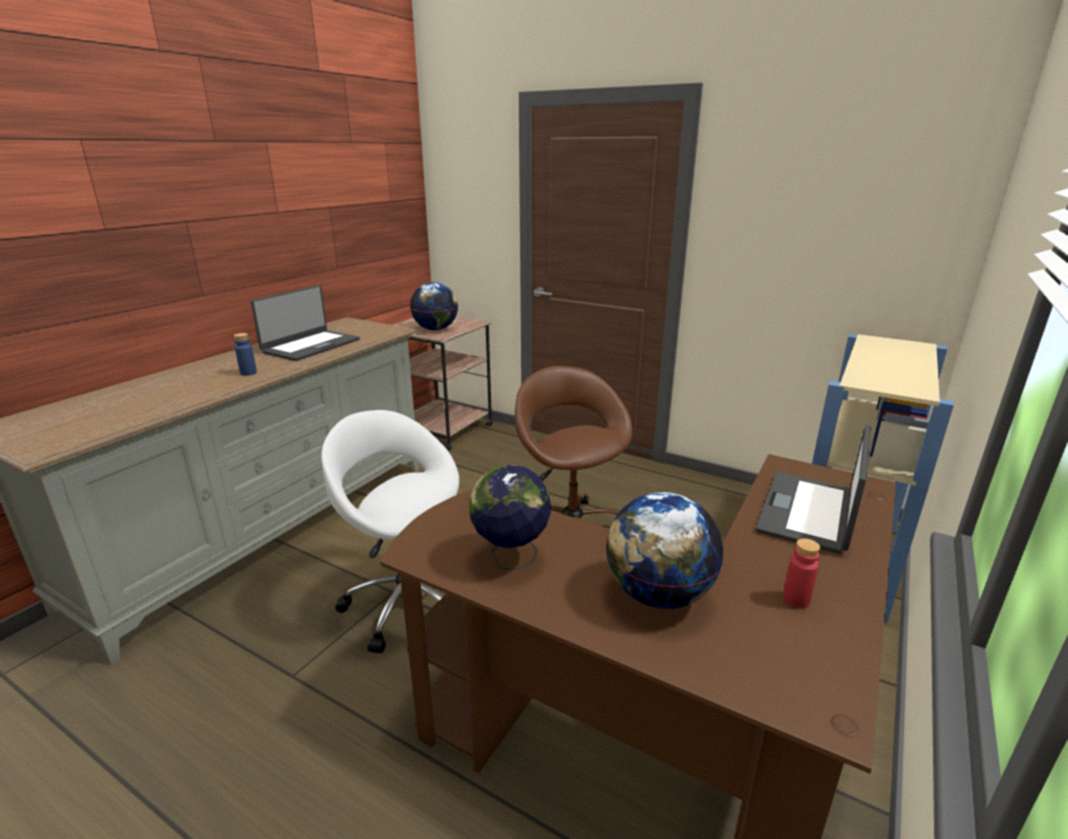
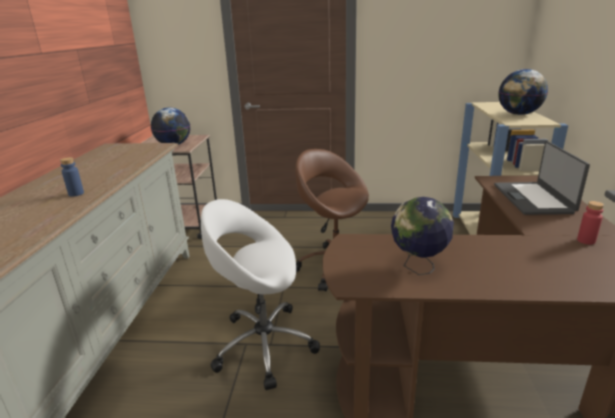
camera: 25 degrees left, 0 degrees up
(310, 346) = (104, 166): laptop -> none
(658, 594) = (523, 260): globe -> globe (518, 114)

